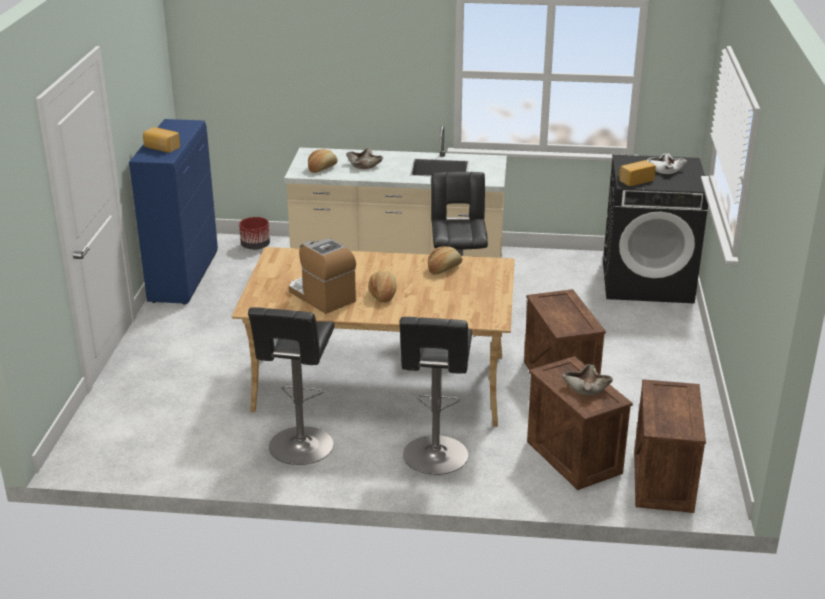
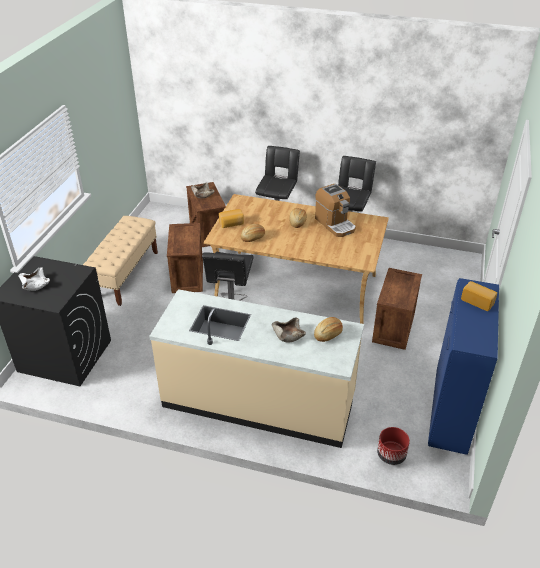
camera: 170 degrees left, 10 degrees up
(635, 180) = (72, 274): bread -> bread (231, 224)
(660, 372) = (125, 275): none -> beige bench
(661, 480) = (174, 218): crate -> crate (394, 328)

